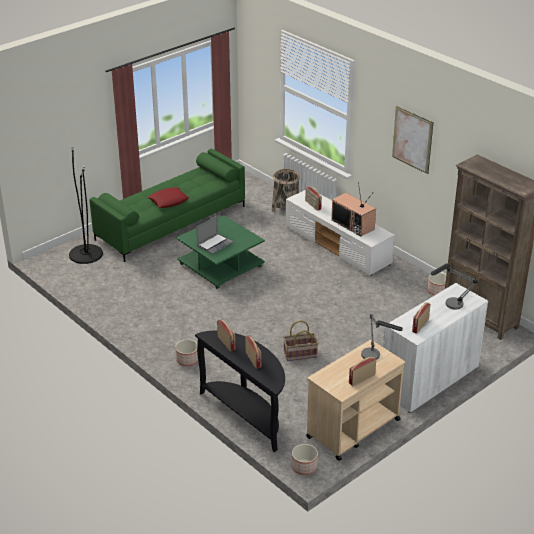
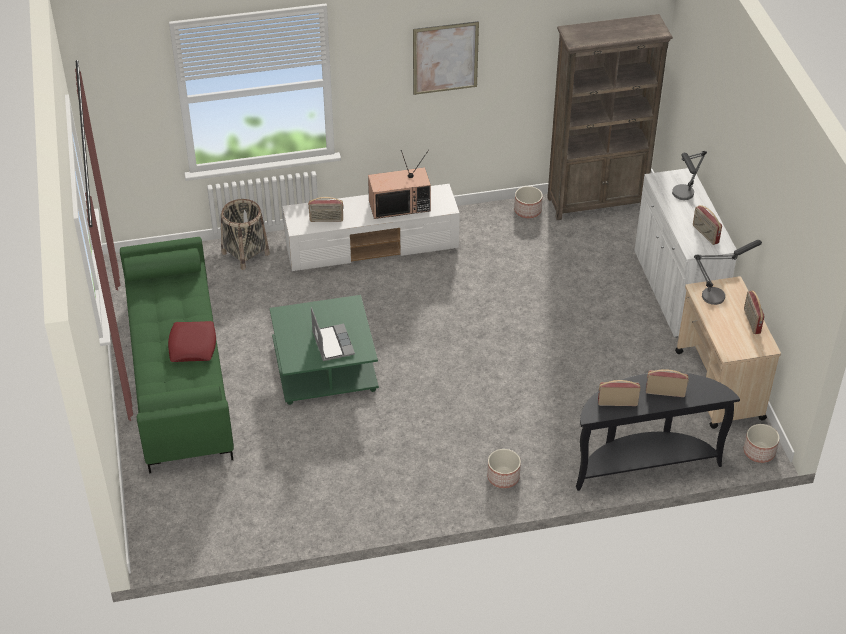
camera: 60 degrees left, 10 degrees up
(86, 254) = (177, 495): black floor lamp -> none
(300, 354) = (563, 372): basket -> none

